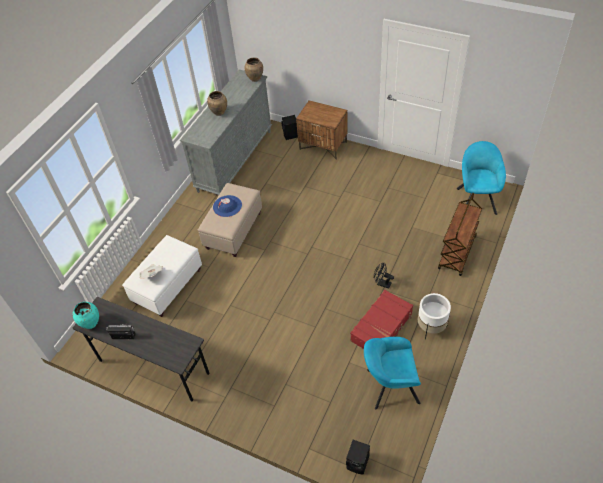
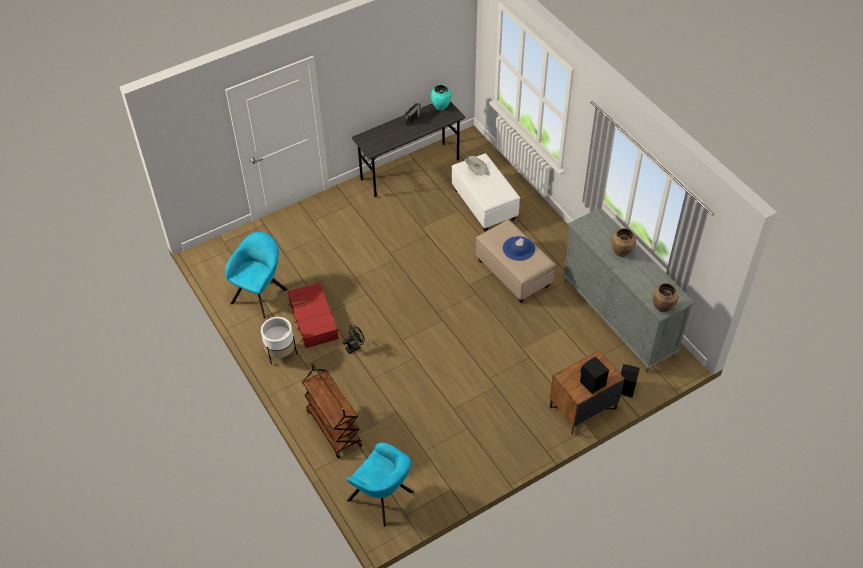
camera: 120 degrees right, 0 degrees up
(358, 463) = (227, 244): black speaker -> black speaker (591, 384)

